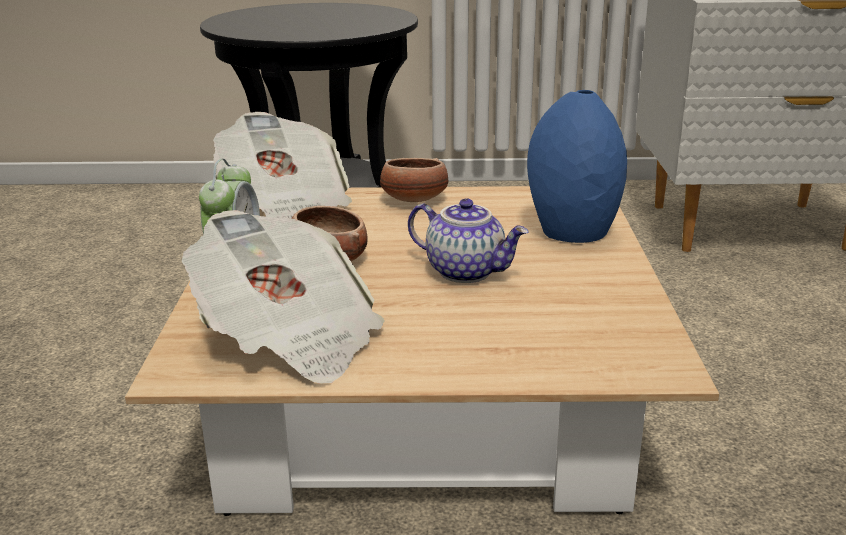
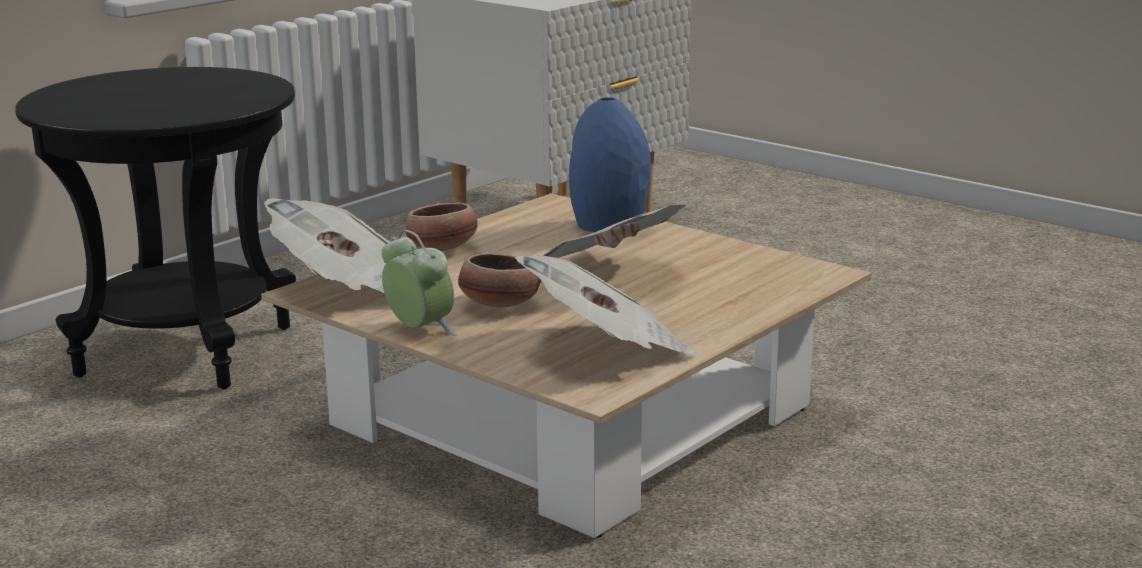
camera: 50 degrees left, 5 degrees down
(467, 271) = (607, 273): teapot -> newspaper

